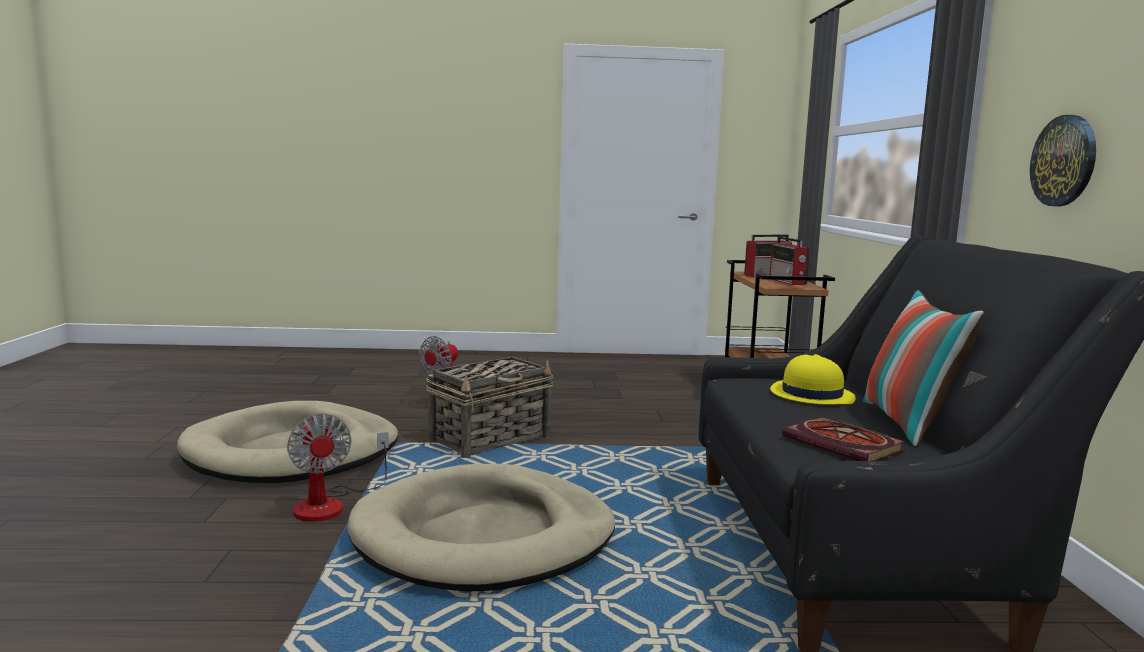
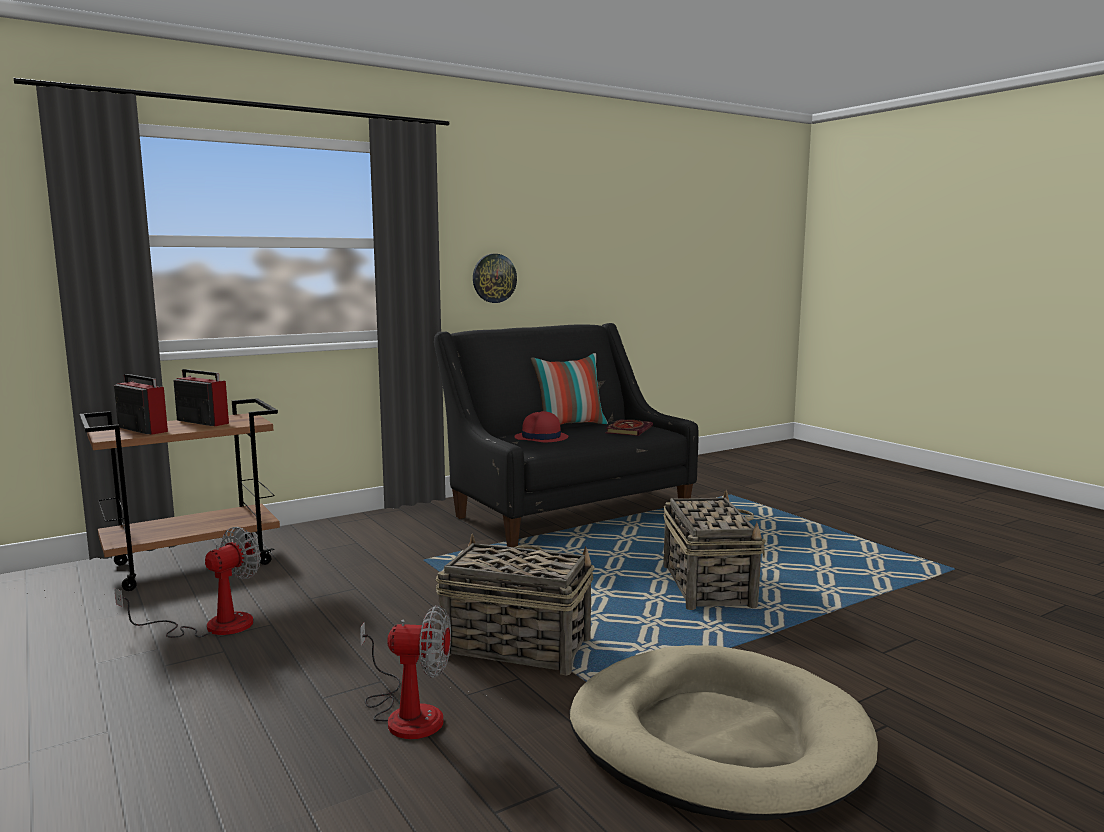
camera: 120 degrees left, 0 degrees up
(331, 504) = (767, 652): fan -> fan (212, 626)
(484, 536) = (707, 585): beige dog bed -> basket
(787, 281) = (202, 422): radio -> radio turned 105 degrees counterclockwise
(811, 395) = (541, 438): yellow hat -> red hat

